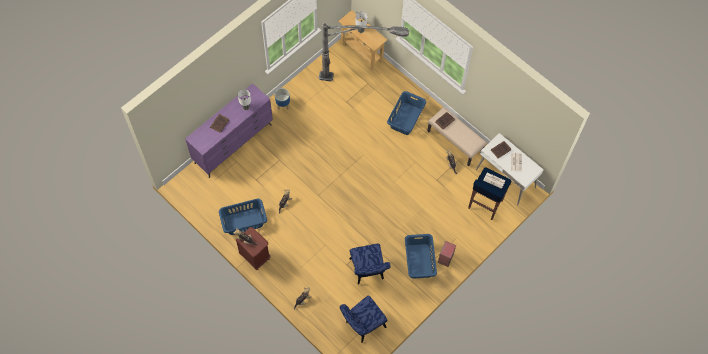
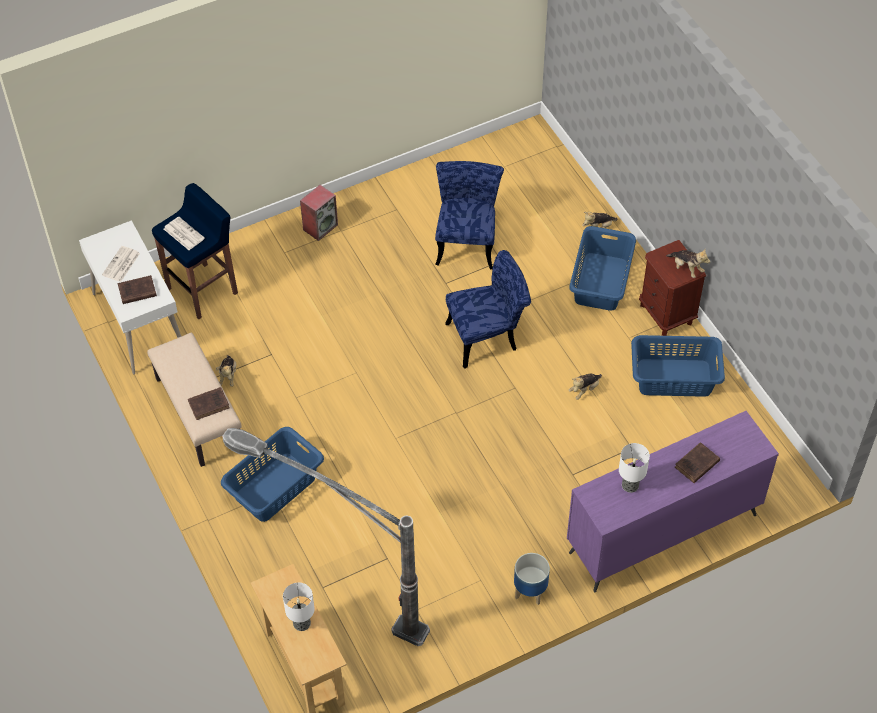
camera: 160 degrees left, 10 degrees down
(362, 325) = (507, 170): blue chair -> blue chair (488, 337)
(419, 261) = (369, 234): blue laundry basket -> blue laundry basket (601, 281)

